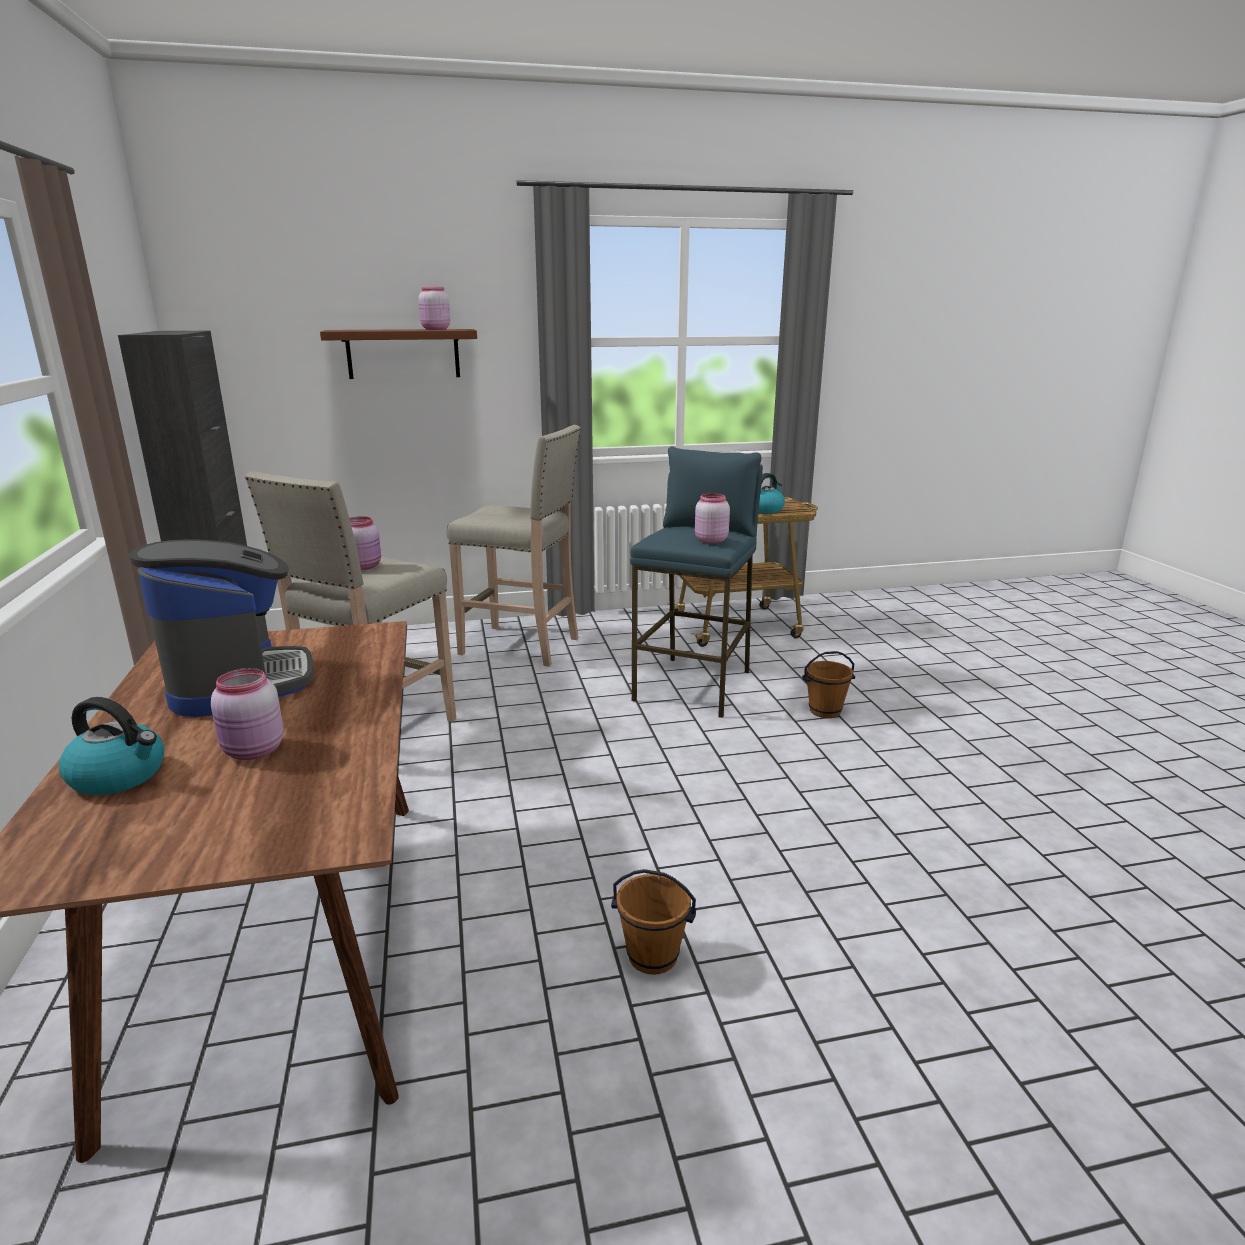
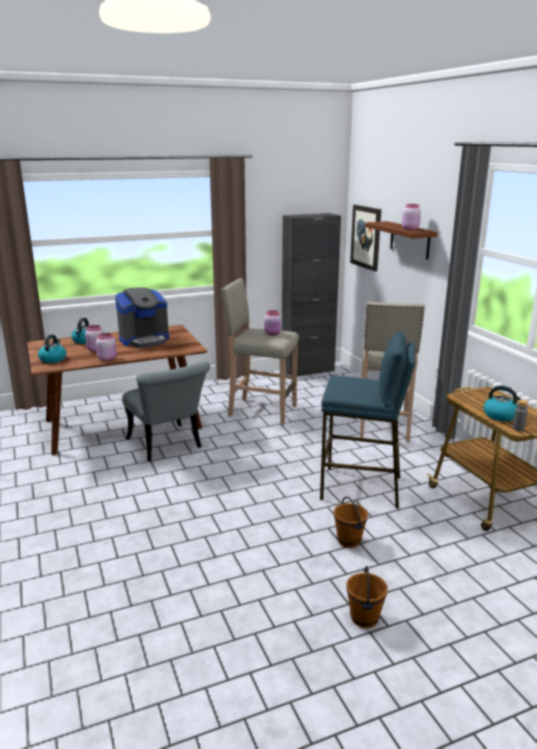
camera: 80 degrees right, 0 degrees up
(256, 371) = (366, 237): none -> picture
(271, 825) = (53, 359): none -> kettle
(467, 859) = (168, 446): none -> grey chair
(652, 957) = (106, 491): brown bucket -> brown bucket (364, 618)
(710, 540) = (347, 390): pink jar -> pink jar (107, 359)
(795, 510) = (518, 428): none -> grey bottle

